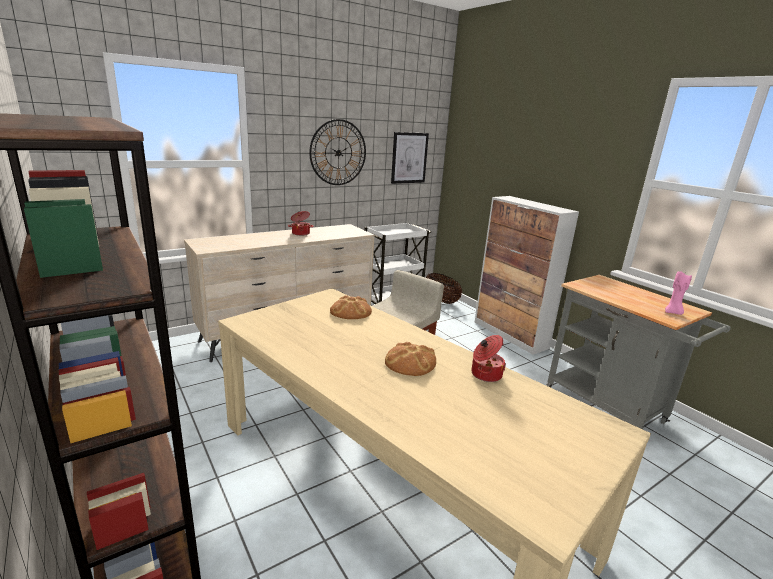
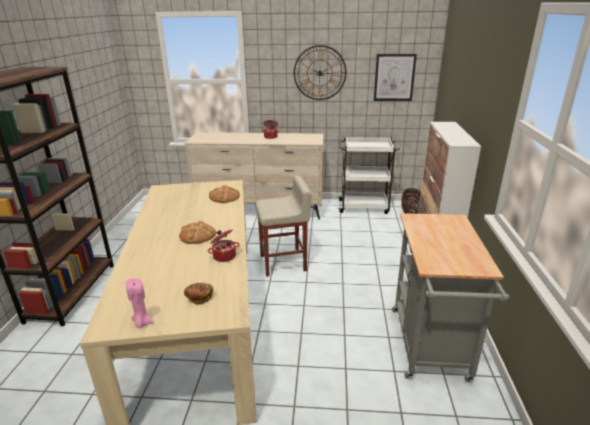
camera: 40 degrees right, 5 degrees up
(557, 429) = (199, 298): none -> bread
(672, 312) = (451, 263): pink candle -> pink candle (142, 323)

